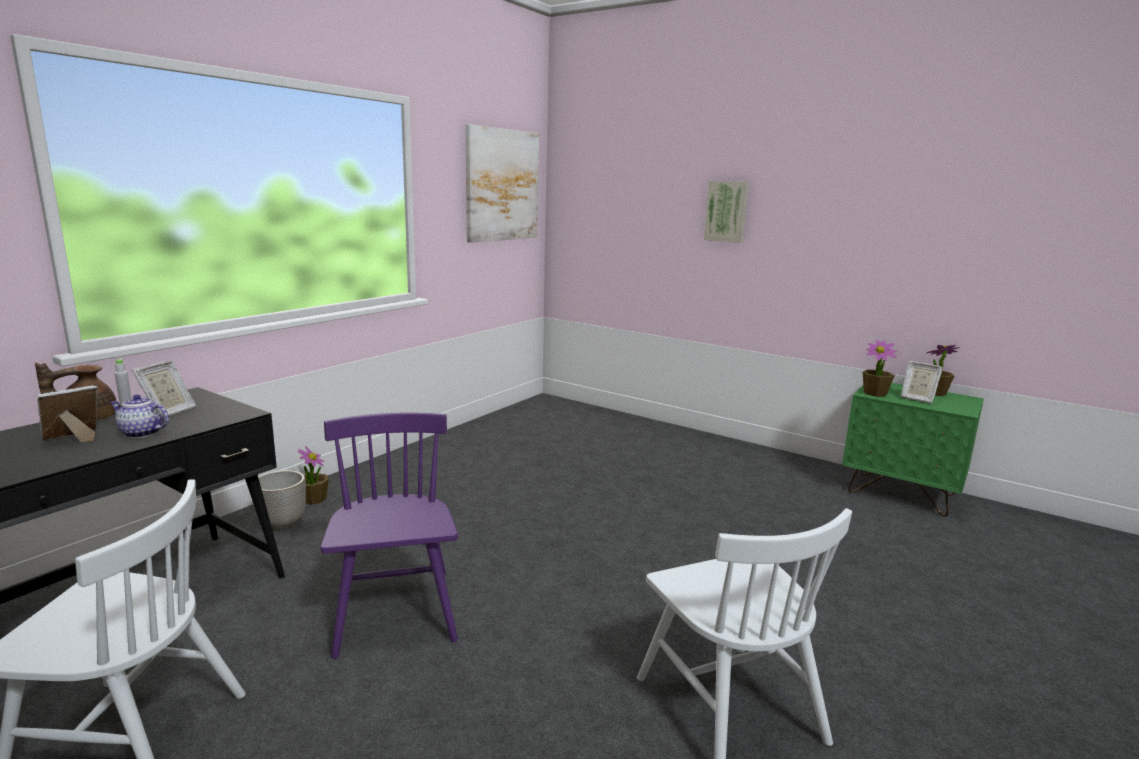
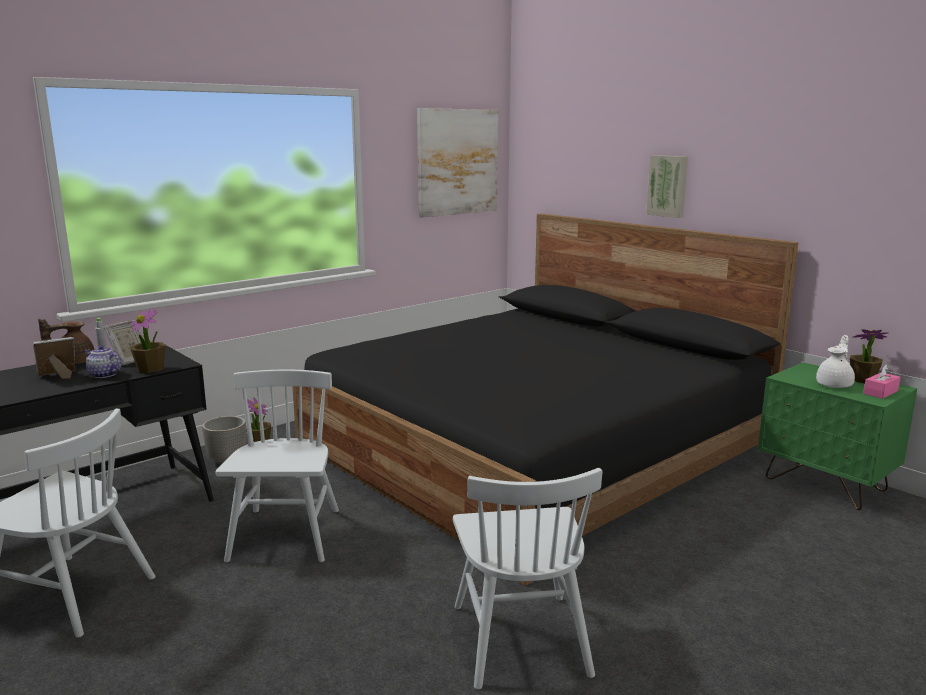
camera: 15 degrees right, 0 degrees up
(395, 612) = (285, 535): purple chair -> white chair
(618, 479) = (533, 448): none -> black bed
(875, 393) = (793, 377): potted plant -> potted plant (150, 369)
(917, 399) = (835, 385): picture frame -> white teapot
(960, 404) = (880, 392): none -> pink tissue box

